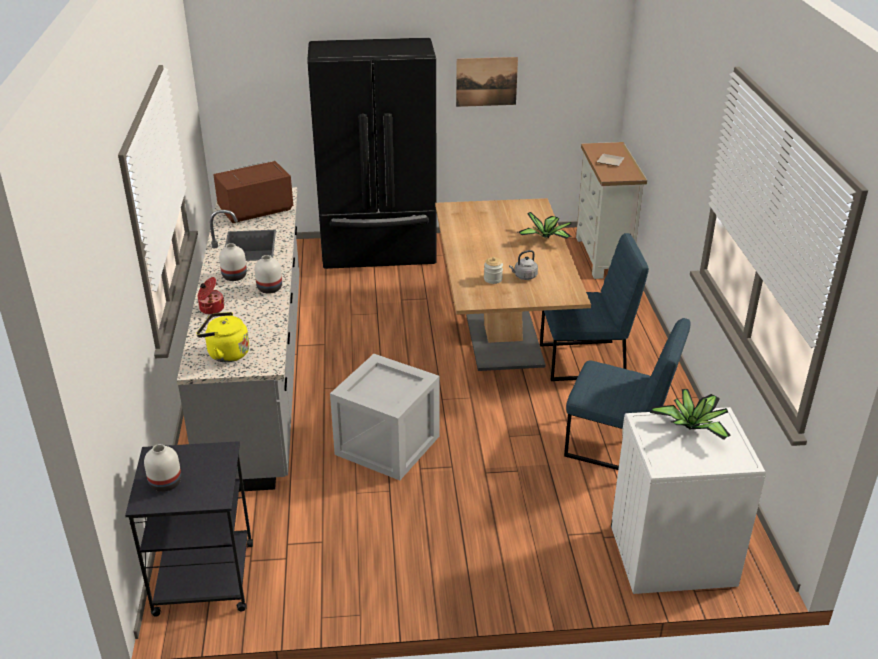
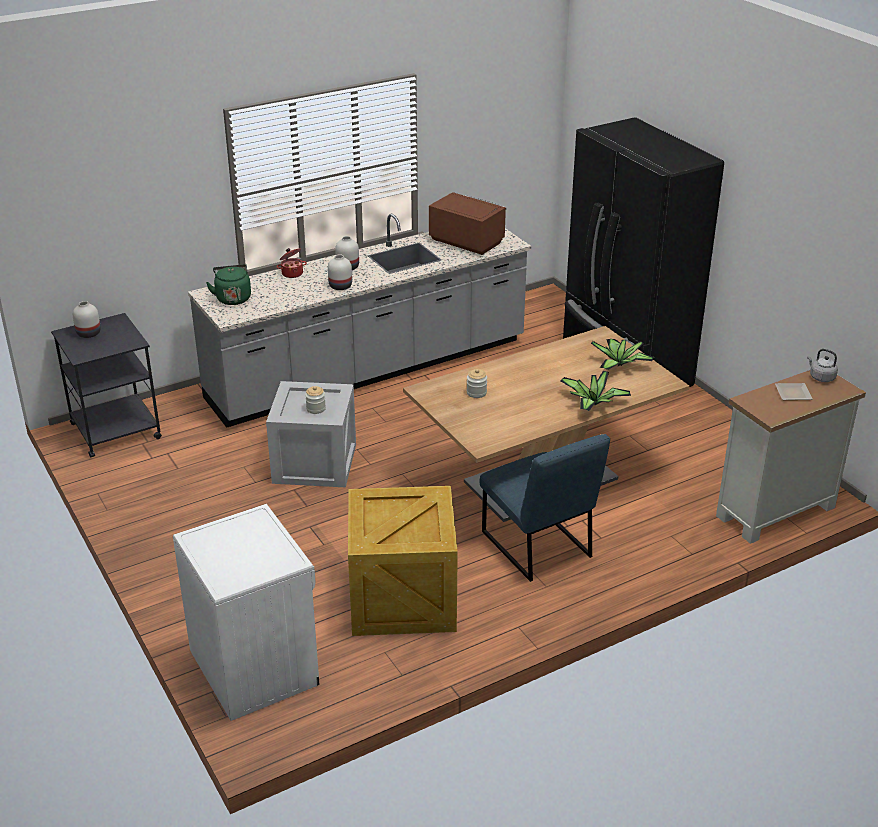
camera: 65 degrees right, 0 degrees up
(225, 354) = (233, 298): yellow kettle -> green kettle
(394, 385) = (316, 409): none -> jar
(486, 81) = (767, 239): picture -> none
(524, 276) = (497, 409): grey kettle -> grey kettle (820, 377)
(617, 446) = (401, 599): blue chair -> crate
(692, 426) = (266, 546): potted plant -> potted plant (619, 365)

